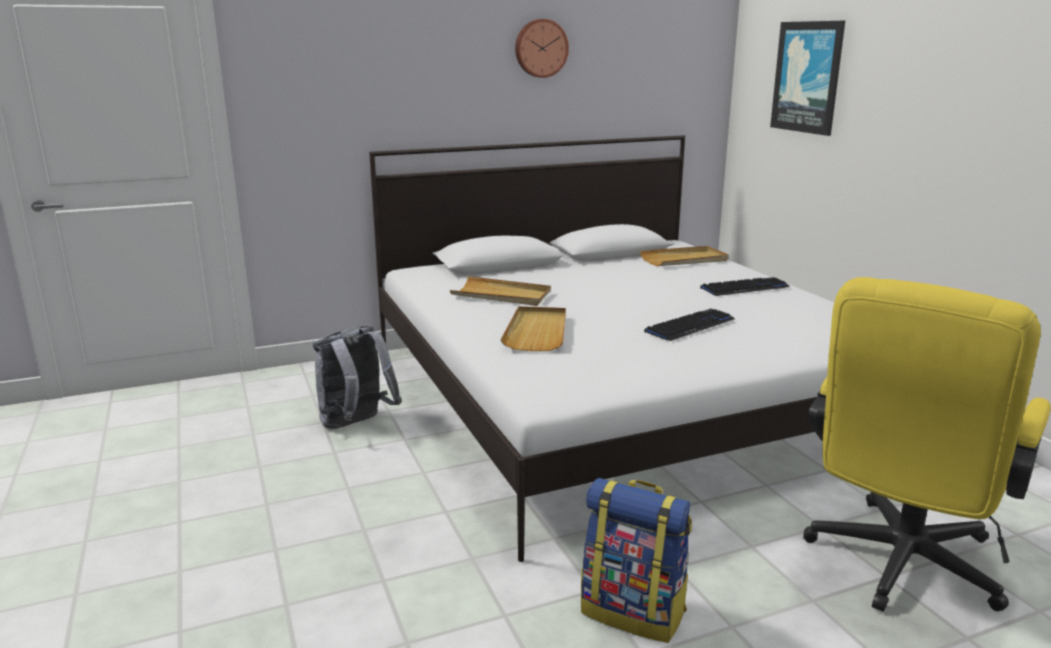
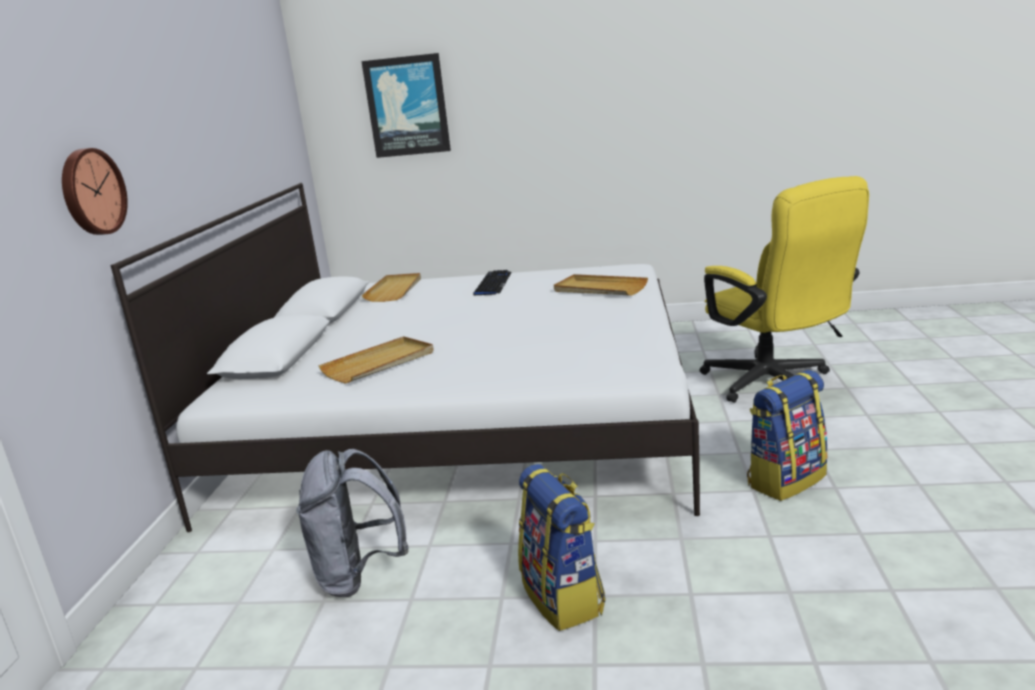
camera: 60 degrees left, 0 degrees up
(355, 515) = (564, 598): none -> backpack
(537, 331) = (504, 358): beige tray -> beige tray (599, 289)
(540, 48) = (198, 104): wall clock -> wall clock (91, 192)
(690, 326) = (553, 310): keyboard -> none

